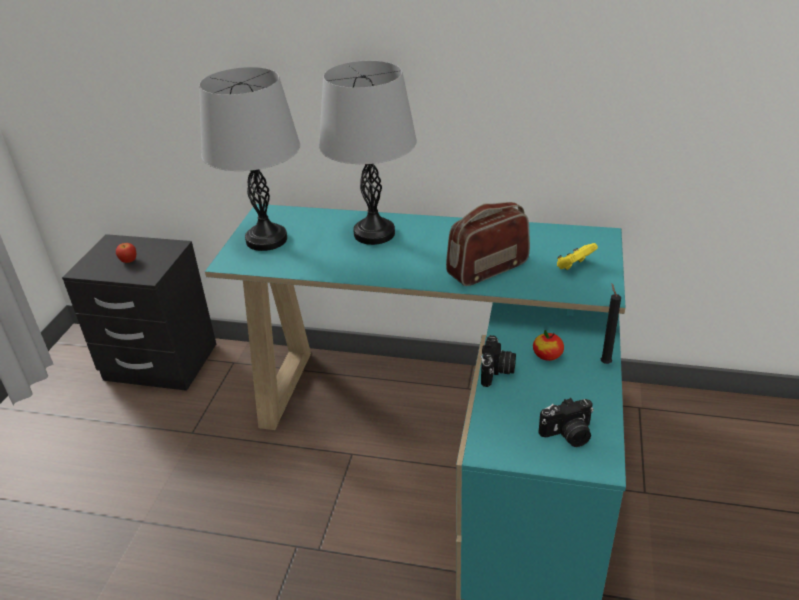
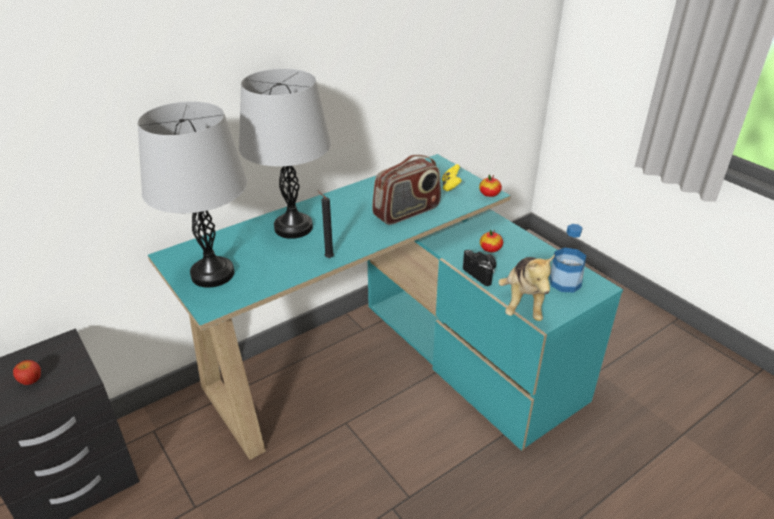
camera: 50 degrees left, 0 degrees up
(487, 269) = (407, 212): radio -> radio turned 135 degrees counterclockwise
(489, 423) = (523, 303): none -> plush toy
(568, 435) = (565, 282): camera -> bottle
(602, 294) = (489, 194): none -> apple
(604, 362) = (521, 235): black candle -> black candle (328, 257)

